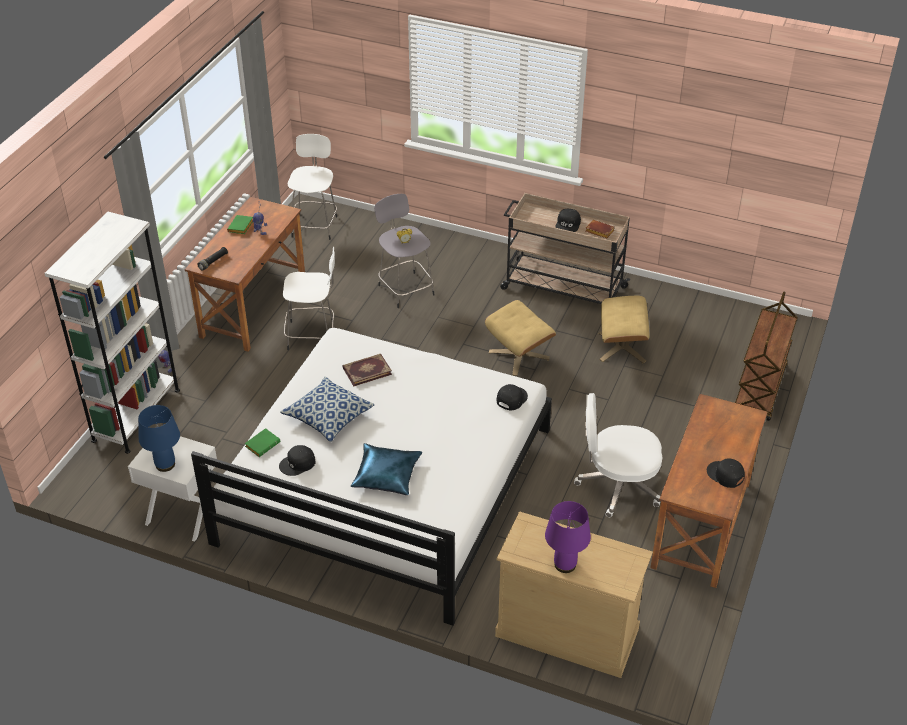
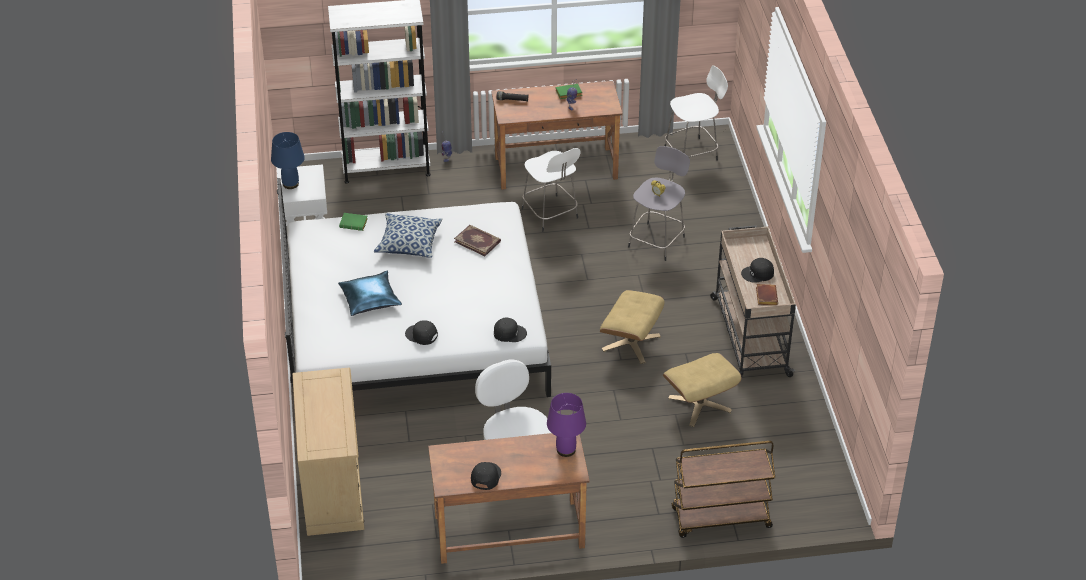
camera: 60 degrees right, 0 degrees up
(298, 464) = (346, 249): black cap -> black cap (421, 335)
(565, 564) = (310, 411): purple table lamp -> purple table lamp (566, 450)

